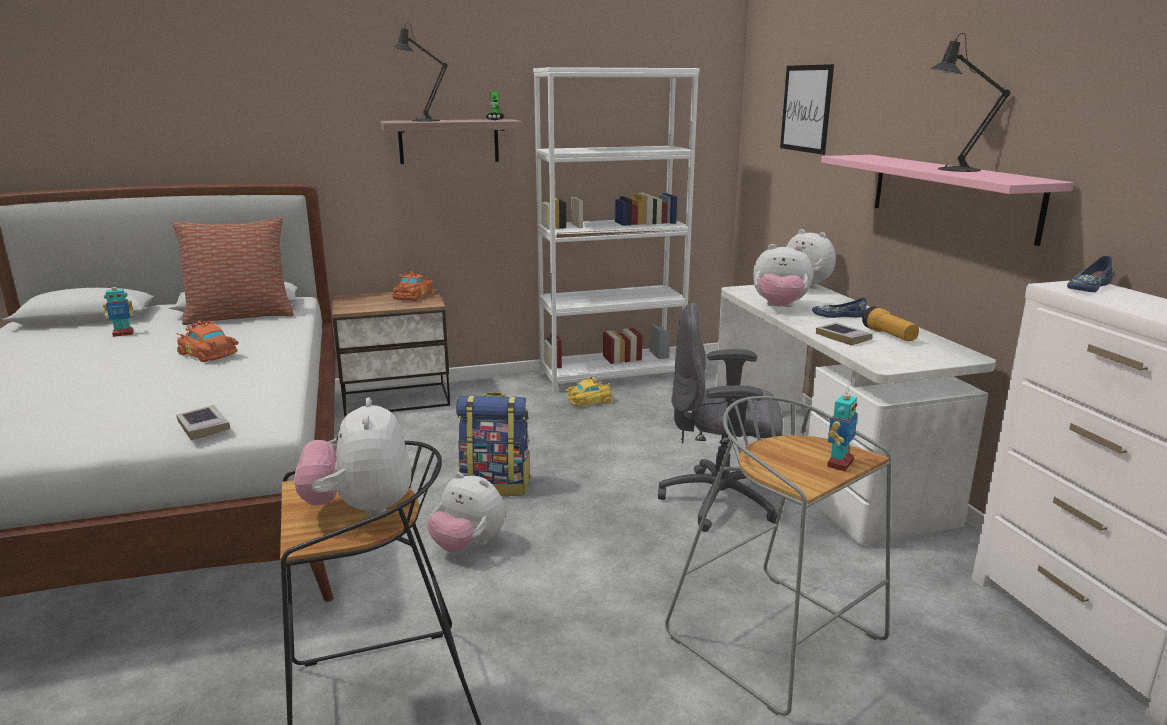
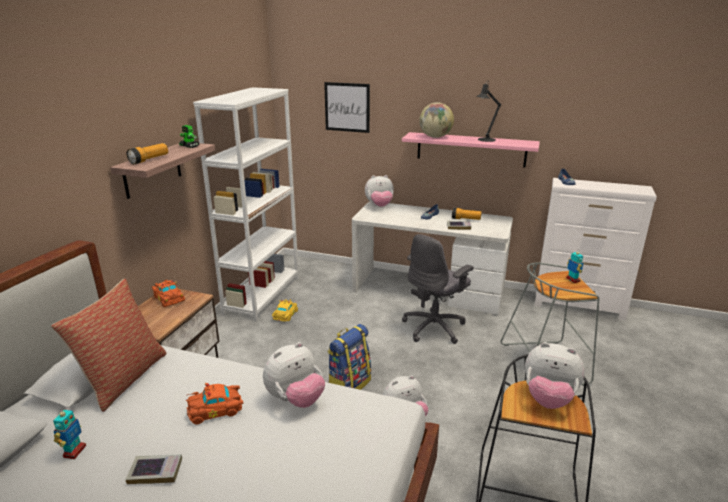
camera: 55 degrees left, 5 degrees up
(204, 427) = (379, 435): book -> book (155, 472)
(421, 120) = (149, 160): black table lamp -> flashlight
(779, 307) = (403, 221): plush toy -> plush toy (295, 399)
(879, 160) = (435, 137): none -> globe

